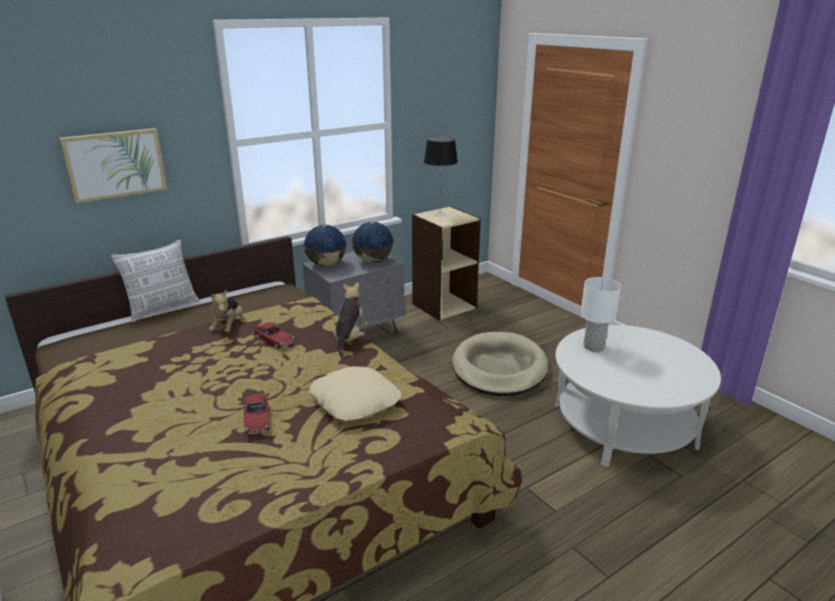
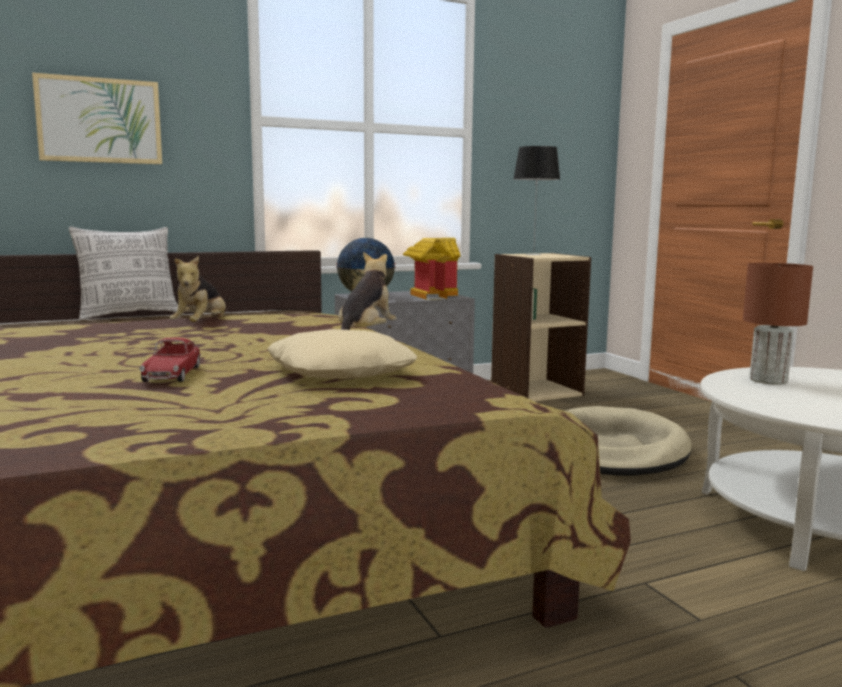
camera: 10 degrees right, 15 degrees down
(274, 341) = (253, 330): toy car -> none
(373, 261) = (432, 295): globe -> toy house
(594, 346) = (769, 380): white table lamp -> brown table lamp

